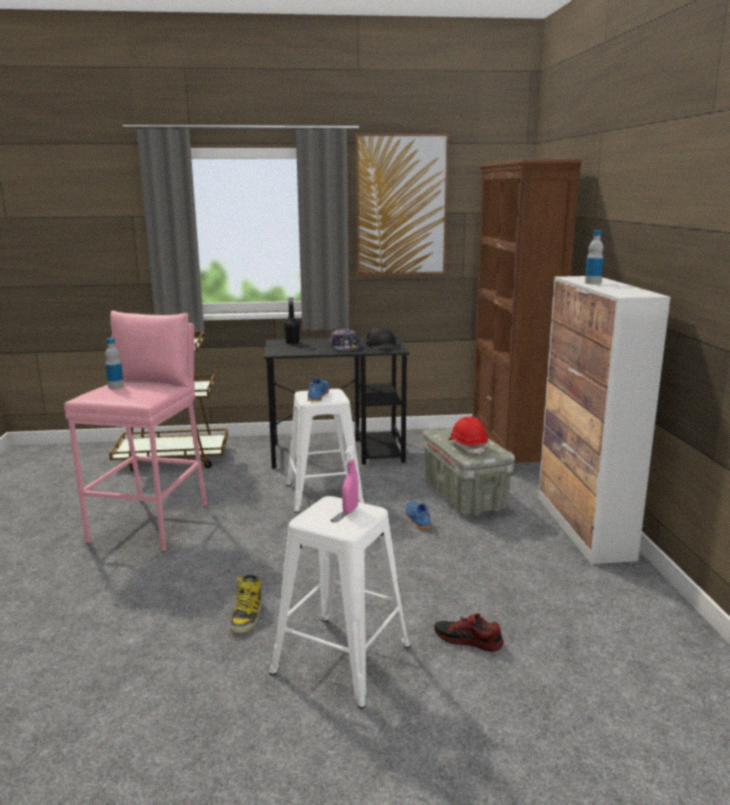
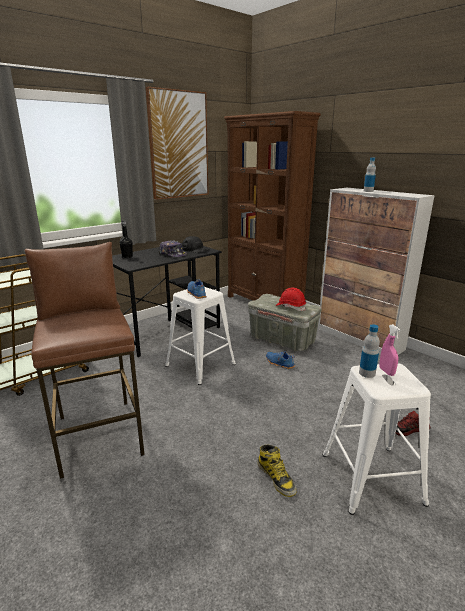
camera: 35 degrees left, 5 degrees up
(116, 386) = (62, 323): bottle -> bottle (367, 373)
(151, 523) = (99, 435): pink stool -> brown stool

